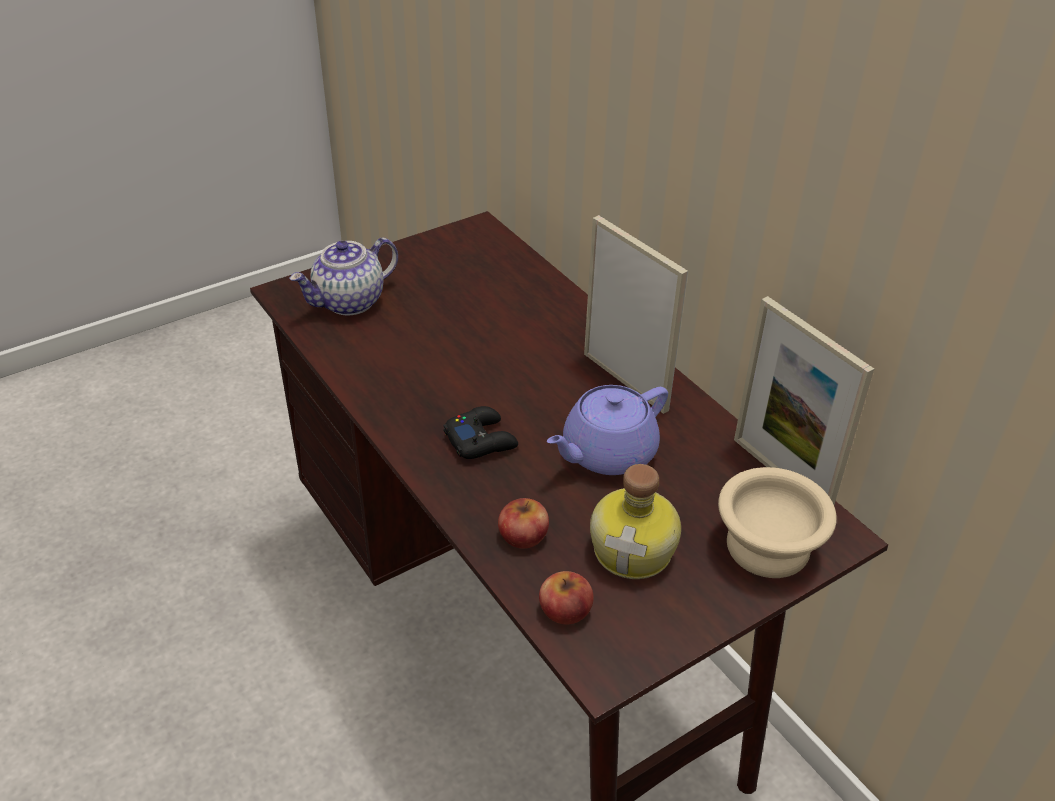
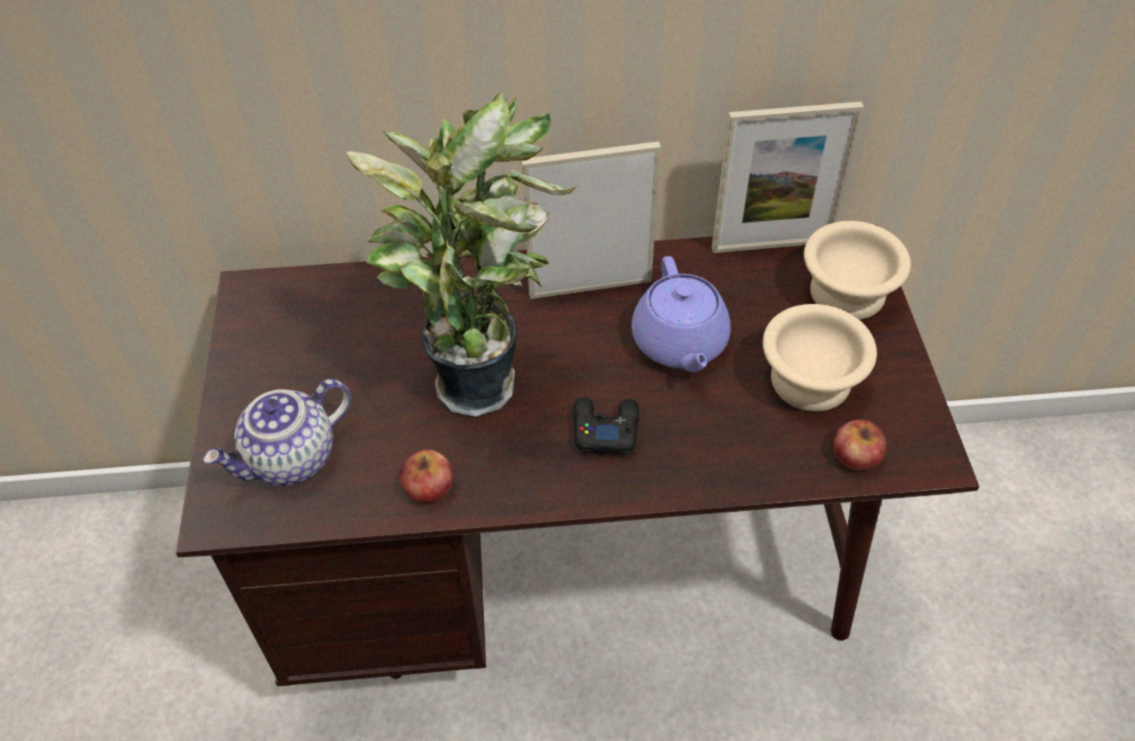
camera: 60 degrees left, 10 degrees up
(349, 302) = (291, 459): teapot -> teapot turned 60 degrees clockwise
(483, 357) = (479, 378): none -> potted plant
(523, 535) = (752, 449): apple -> apple (428, 487)
(635, 550) = (810, 378): bottle -> beige bowl

